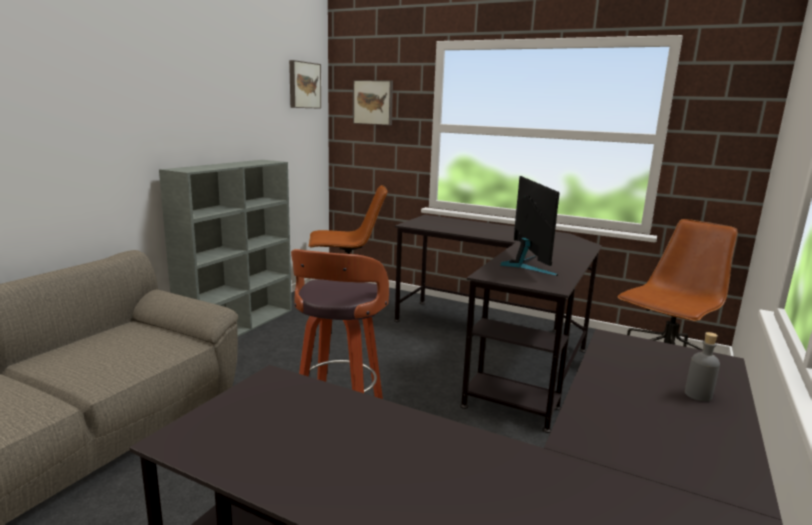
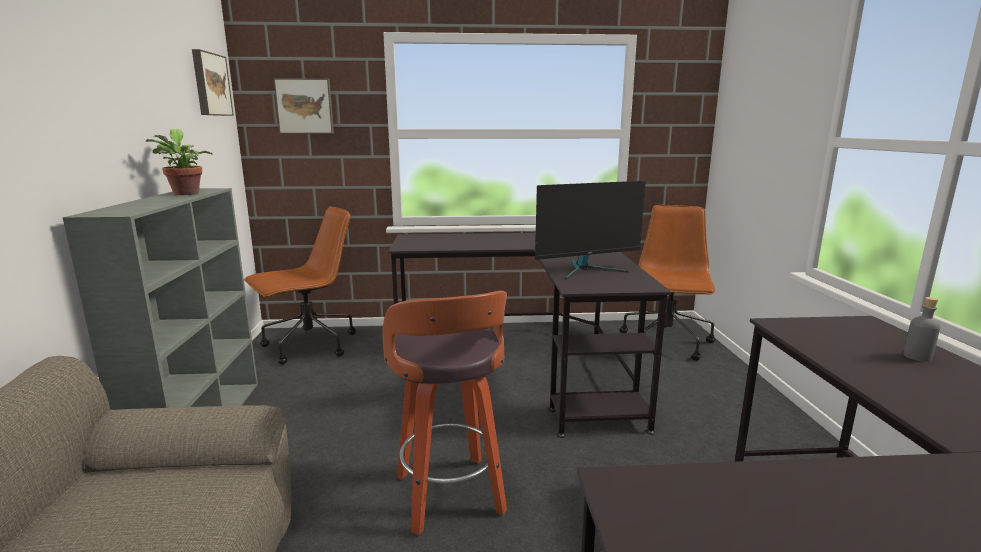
camera: 30 degrees left, 0 degrees up
(250, 163) = (186, 194): none -> potted plant
(526, 265) = (587, 270): monitor -> monitor turned 105 degrees clockwise

